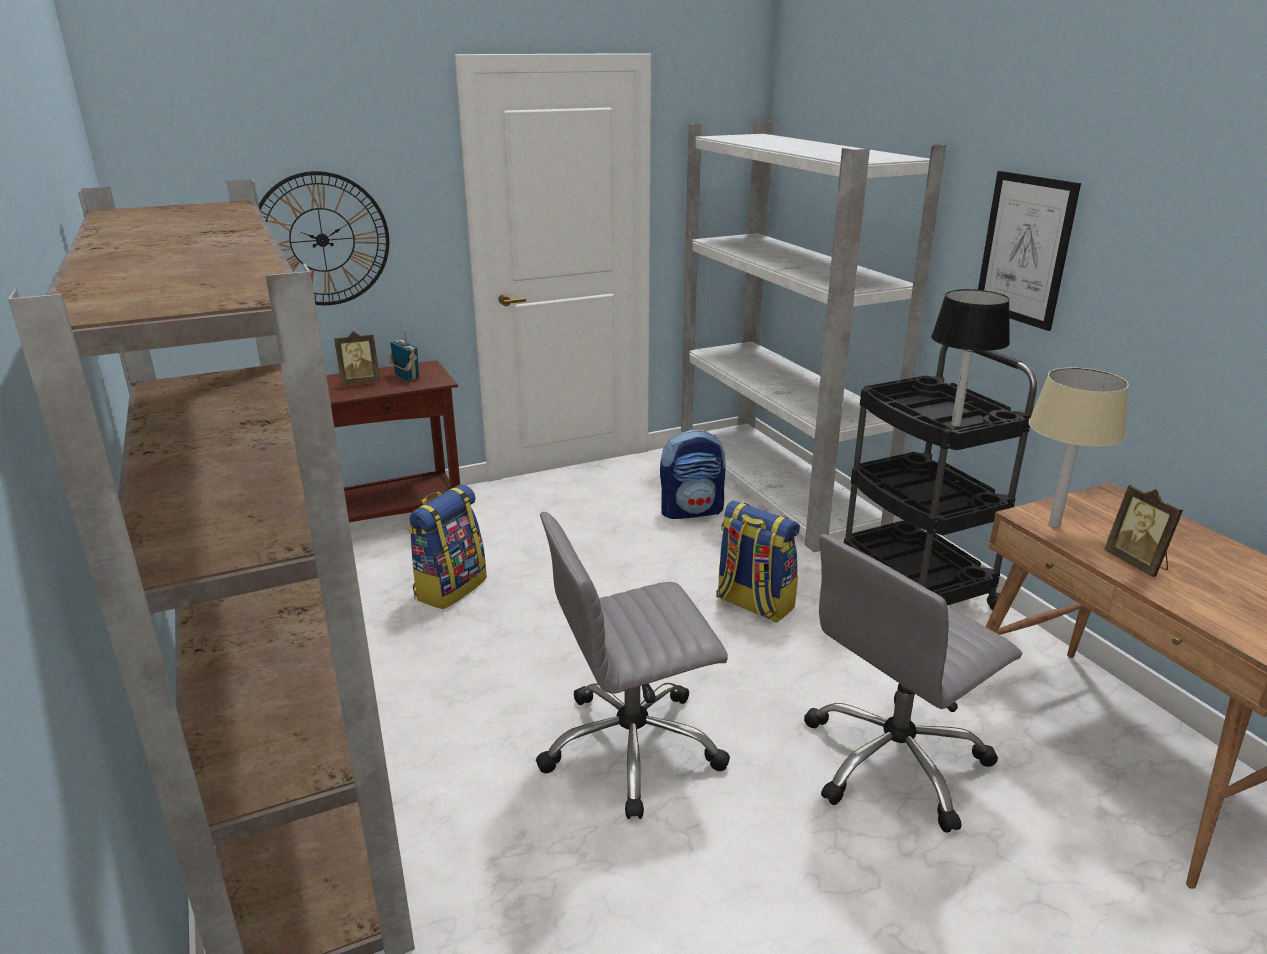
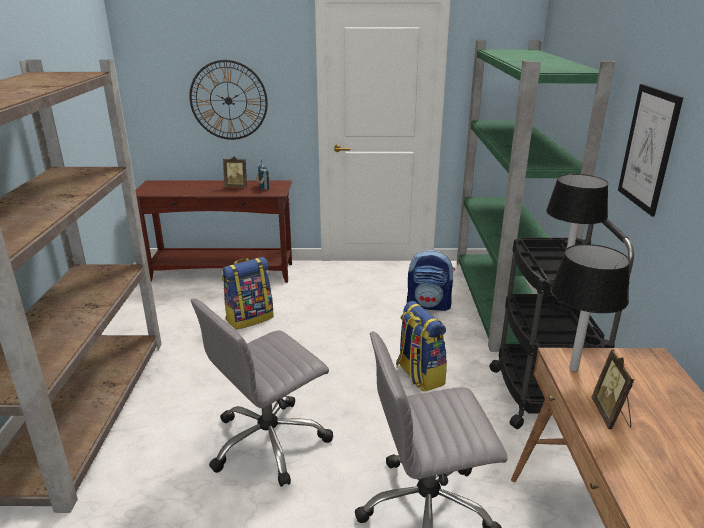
camera: 25 degrees right, 0 degrees up
(631, 748) = (268, 442): grey office chair -> grey office chair turned 45 degrees counterclockwise
(776, 485) = (501, 300): white bookcase -> green bookcase
(1053, 525) = (573, 369): beige table lamp -> black table lamp

